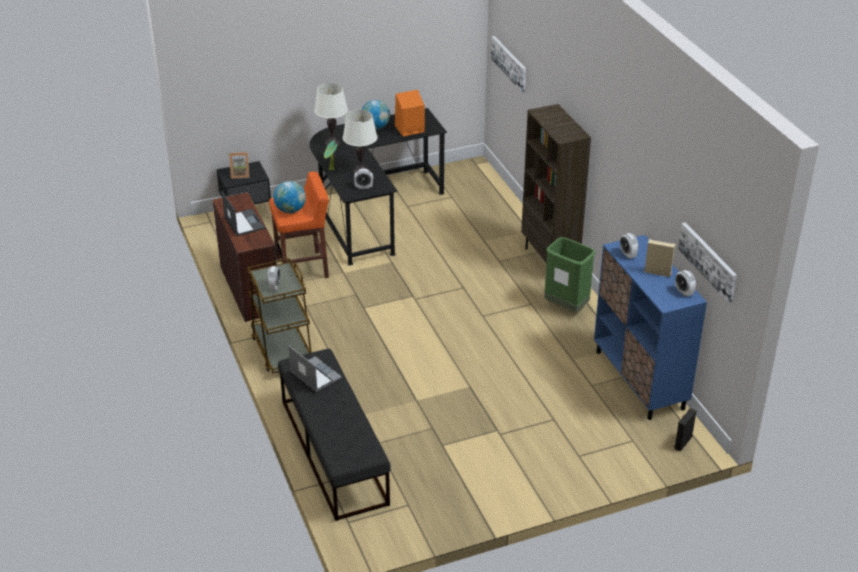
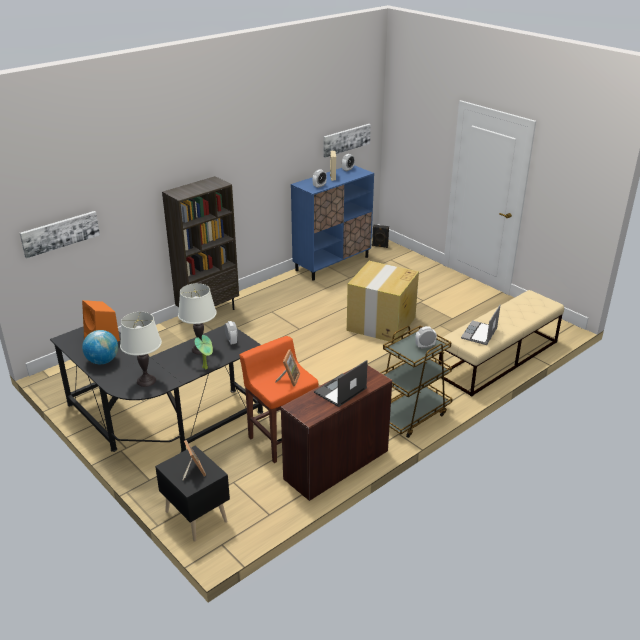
camera: 110 degrees left, 5 degrees down
(290, 210) = (289, 379): globe -> picture frame
(333, 451) = (498, 359): black bench -> beige bench
(460, 379) = (381, 324): none -> cardboard box
(566, 307) = (267, 297): green trash can -> none

